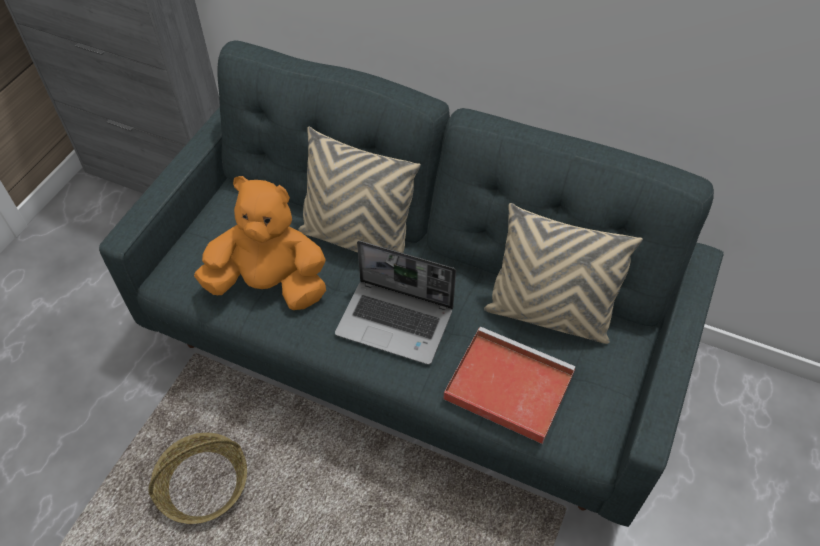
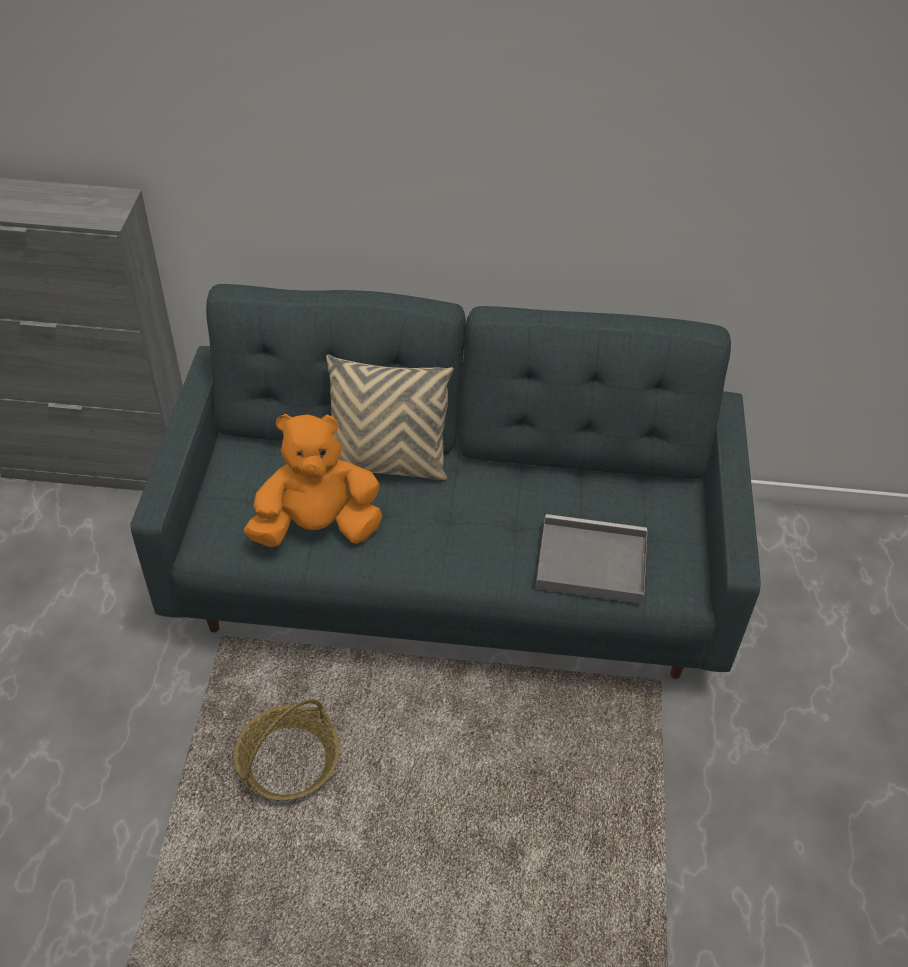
camera: 20 degrees left, 5 degrees down
(396, 322) = (461, 531): laptop -> none
(506, 386) = (588, 562): red tray -> grey tray
(548, 314) = (601, 490): beige pillow -> none

